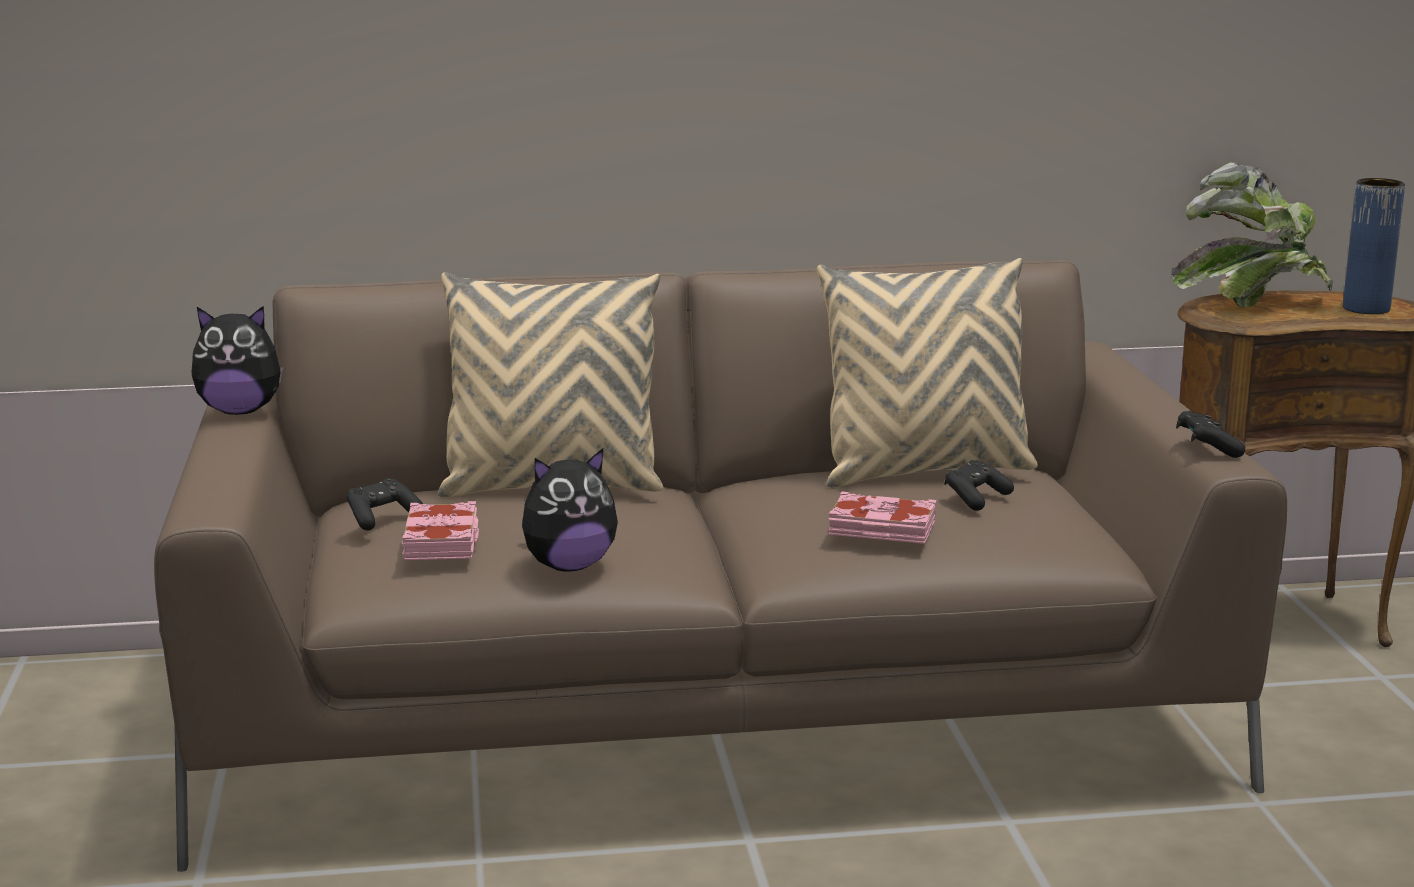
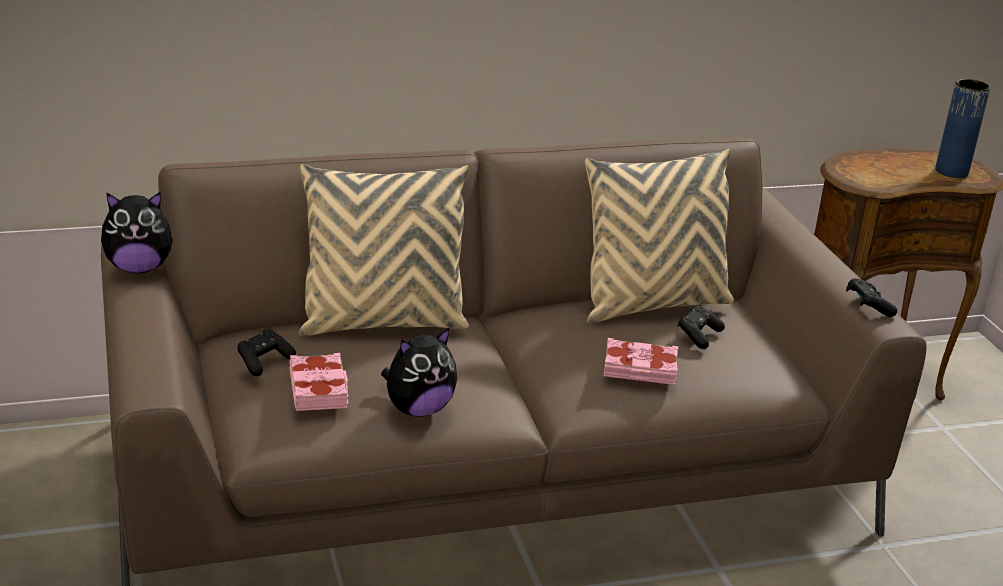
camera: 10 degrees left, 10 degrees up
(1251, 302) = (871, 163): potted plant -> none

